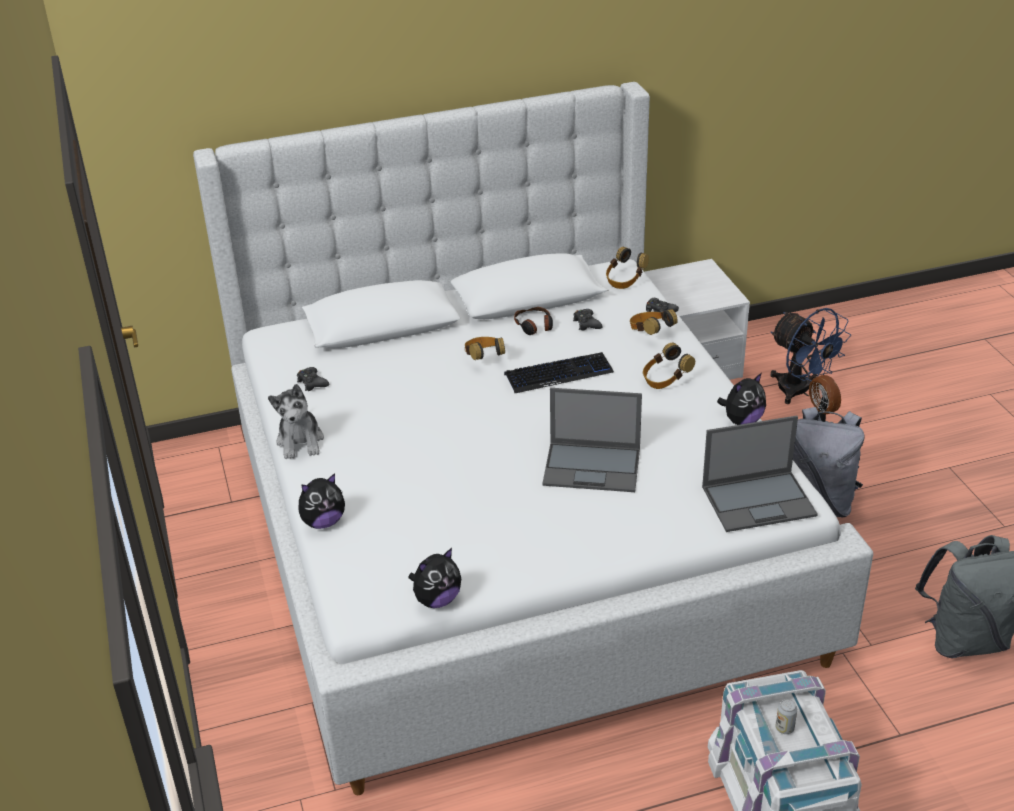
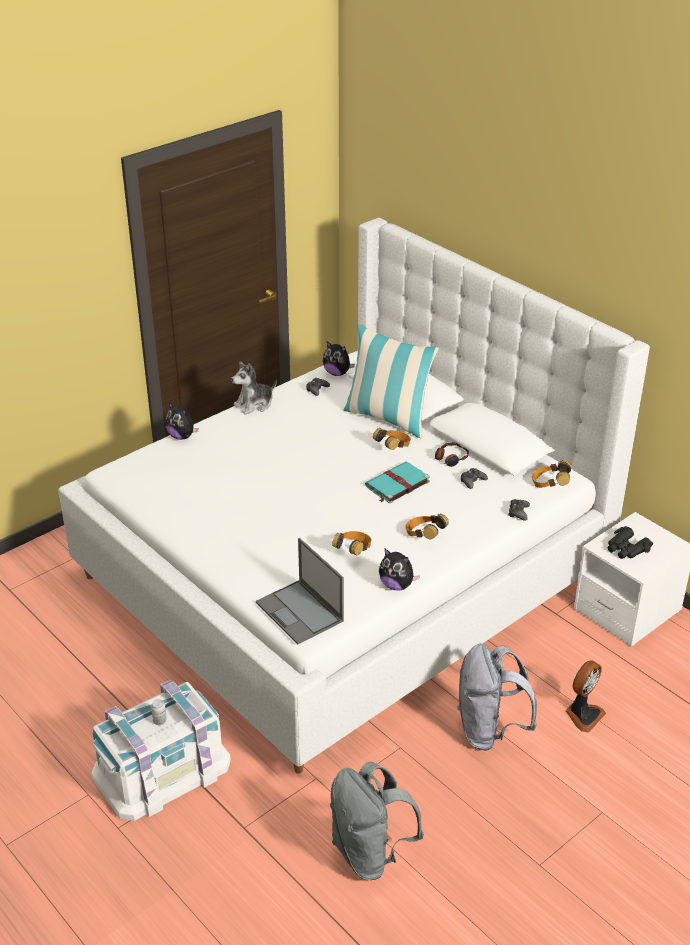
camera: 65 degrees right, 0 degrees up
(421, 347) = (388, 418): none -> pillow
(437, 599) = (132, 498): plush toy -> plush toy (337, 373)
(558, 374) = (396, 484): keyboard -> turquoise book
(593, 467) = (296, 526): laptop -> none
(650, 333) = (483, 514): headphones -> headphones (353, 551)
(694, 294) = (626, 549): none -> black binoculars
(800, 392) = (641, 689): blue fan -> none

